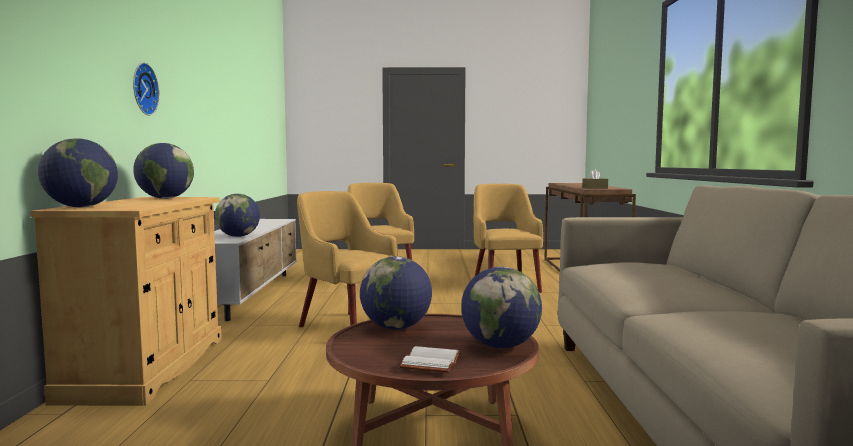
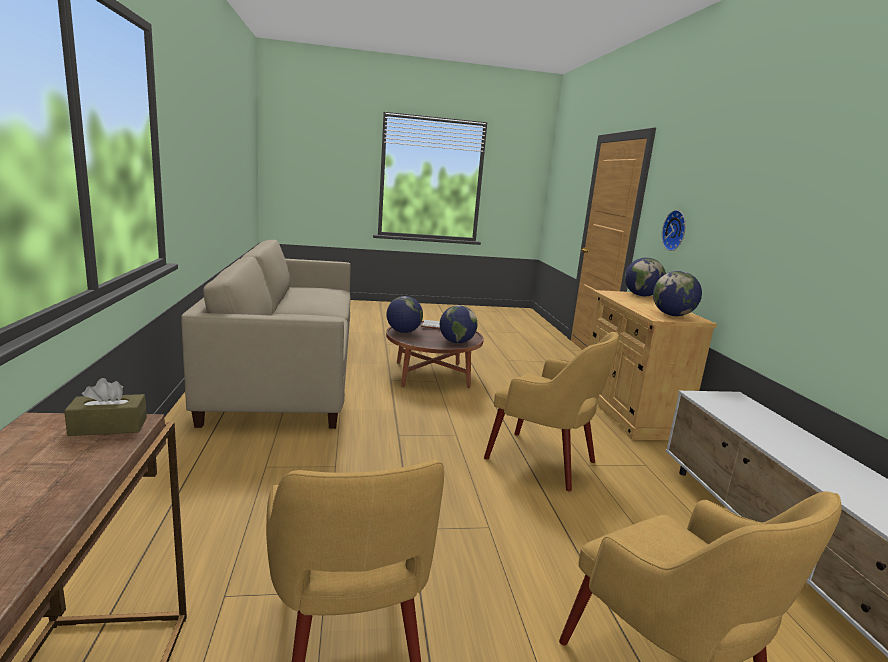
camera: 170 degrees right, 10 degrees up
(142, 89) = (756, 229): wall clock -> wall clock (676, 230)
(238, 236) = (731, 414): globe -> none

